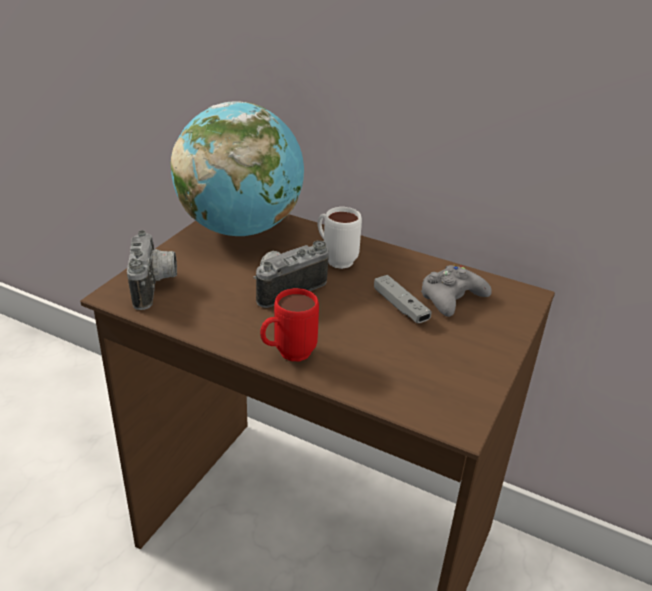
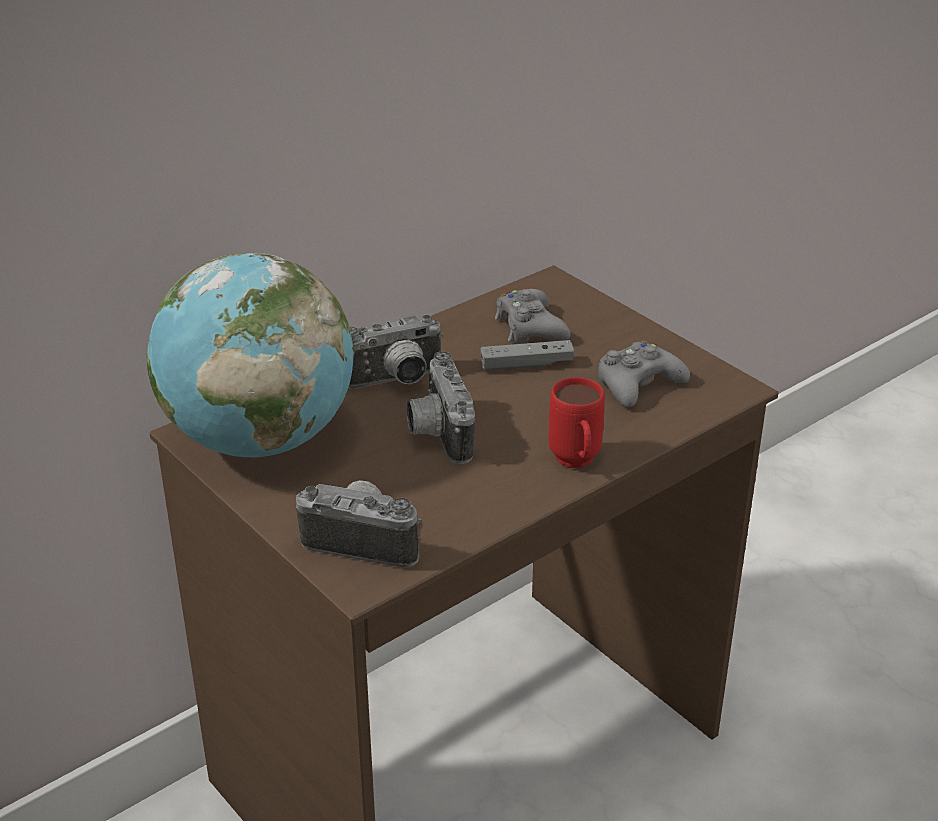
camera: 65 degrees left, 0 degrees up
(335, 259) = (395, 382): white mug -> camera
(418, 366) = (638, 384): none -> grey game controller

